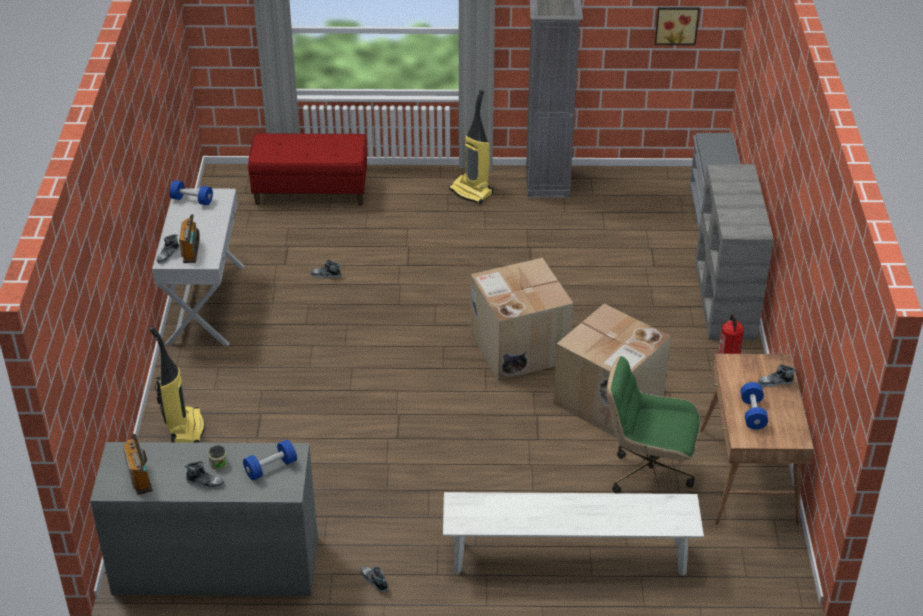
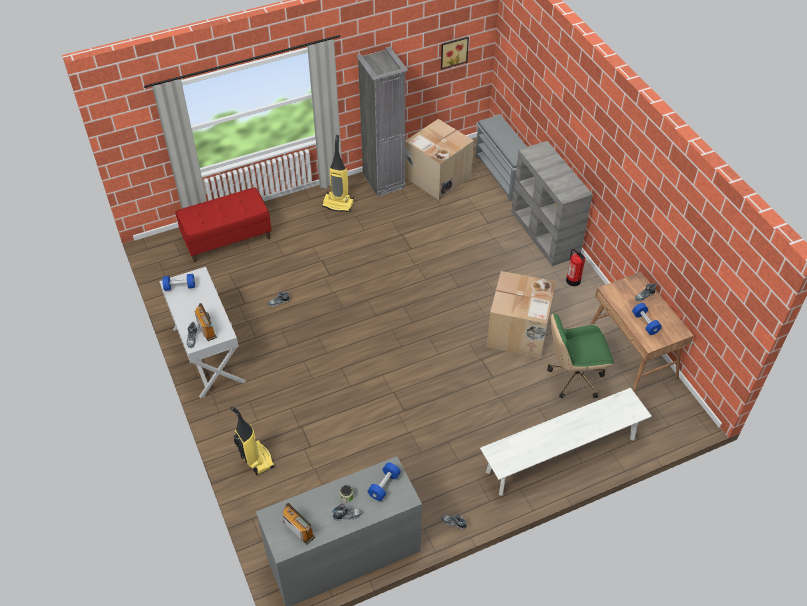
camera: 25 degrees left, 10 degrees up
(517, 347) = (439, 313): cardboard box -> cardboard box (436, 177)

